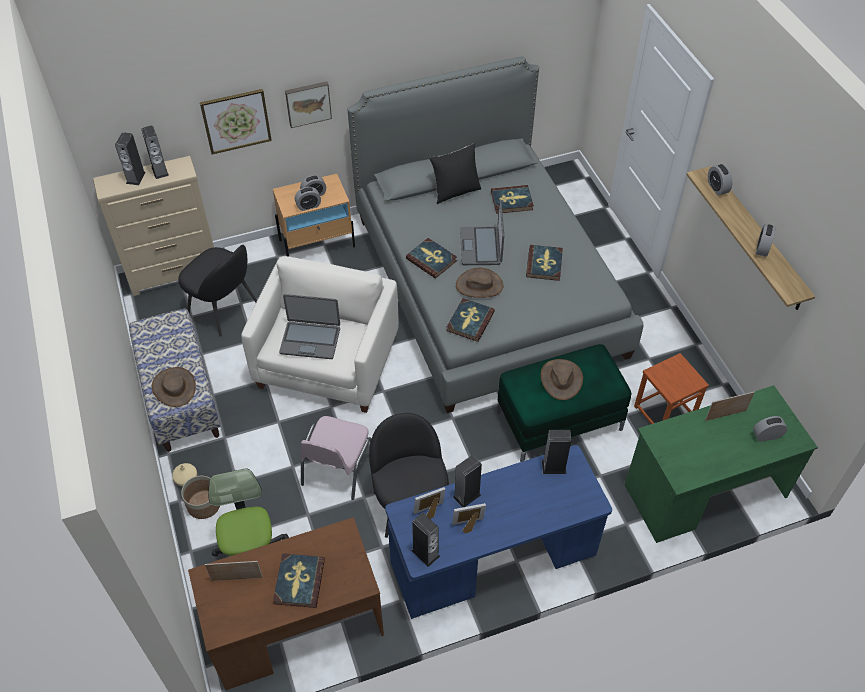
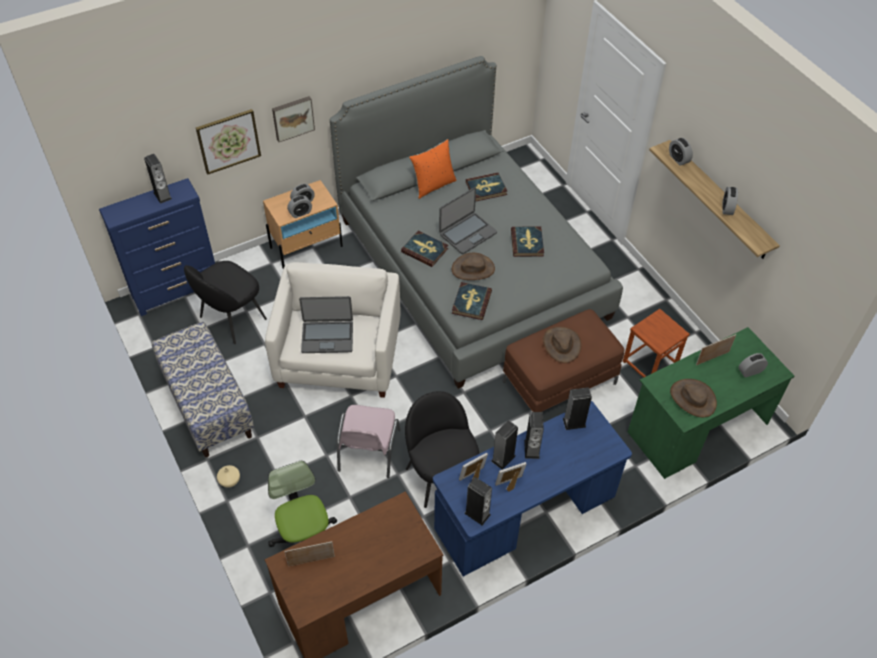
camera: 10 degrees left, 0 degrees up
(136, 177) = (140, 204): speaker -> speaker (531, 449)
(174, 387) = (208, 396): brown hat -> brown hat (693, 398)
(175, 274) = (177, 291): beige dresser -> blue dresser
(203, 504) = (250, 501): planter -> none
(224, 310) = (231, 319): black chair -> black chair turned 105 degrees clockwise
(299, 581) = (368, 555): book -> none
(455, 191) = (433, 185): black pillow -> orange pillow
(481, 247) = (467, 233): laptop -> laptop turned 120 degrees counterclockwise
(559, 420) = (559, 381): green ottoman -> brown ottoman

